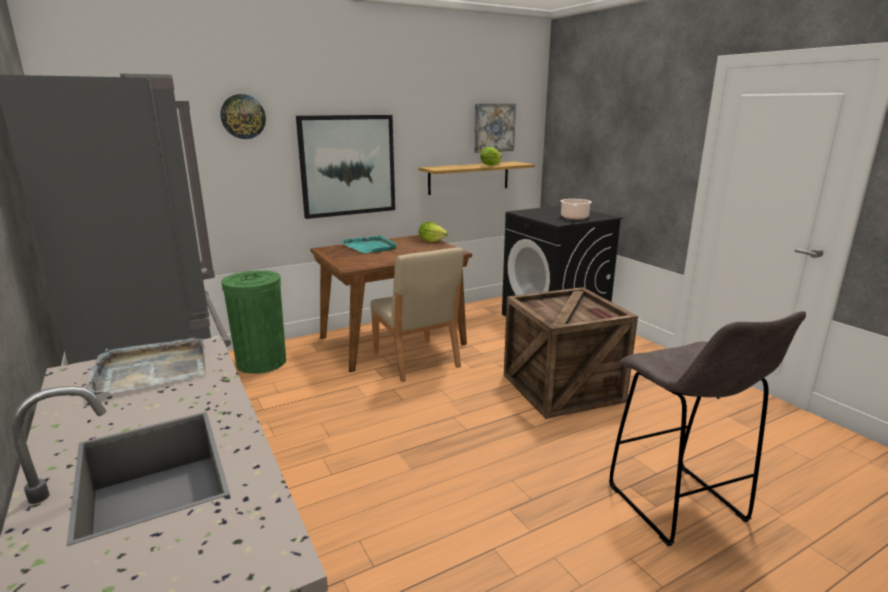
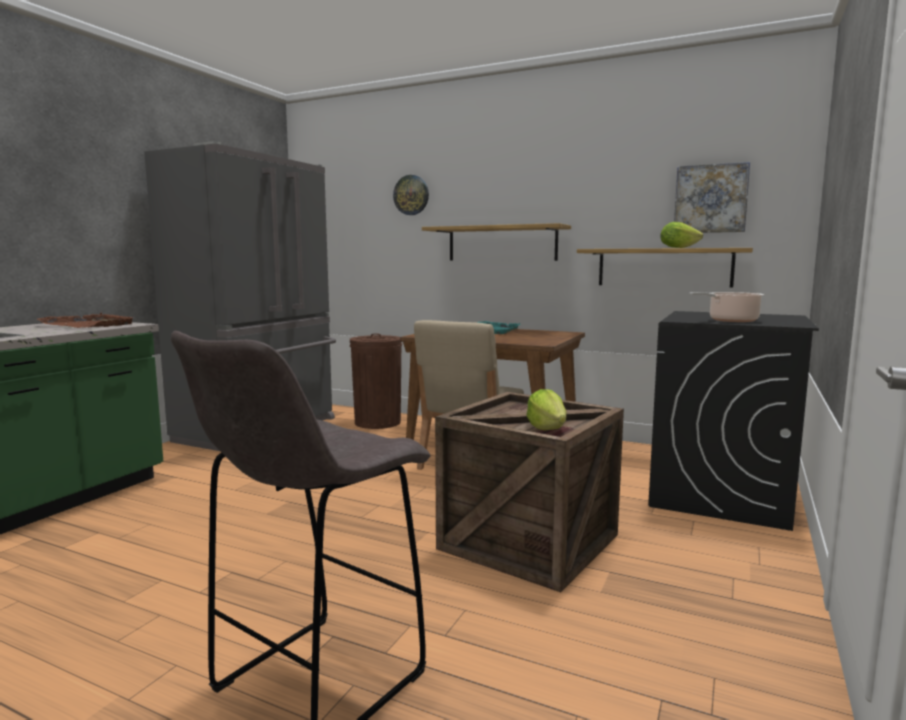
camera: 55 degrees right, 10 degrees down
(151, 370) = (89, 325): grey tray -> brown tray
(261, 362) = (377, 422): green trash can -> brown trash can
(348, 165) = (502, 243): picture -> shelf
(431, 241) = (562, 335): lettuce -> lettuce (547, 428)

